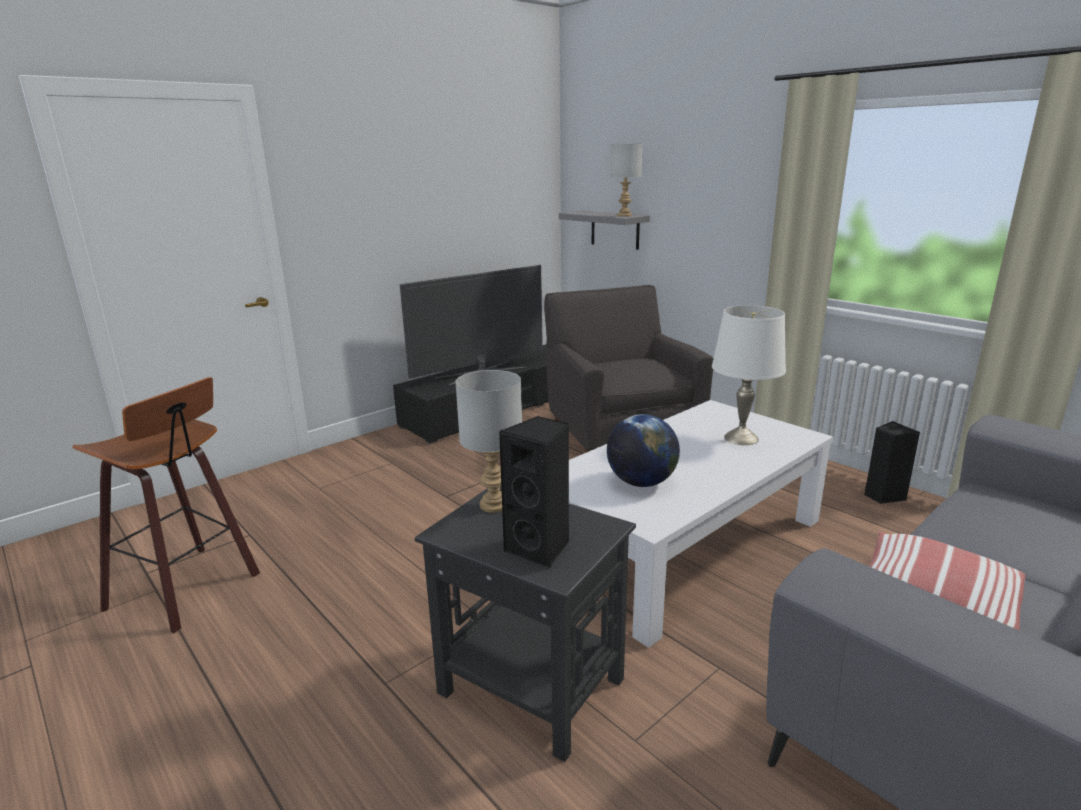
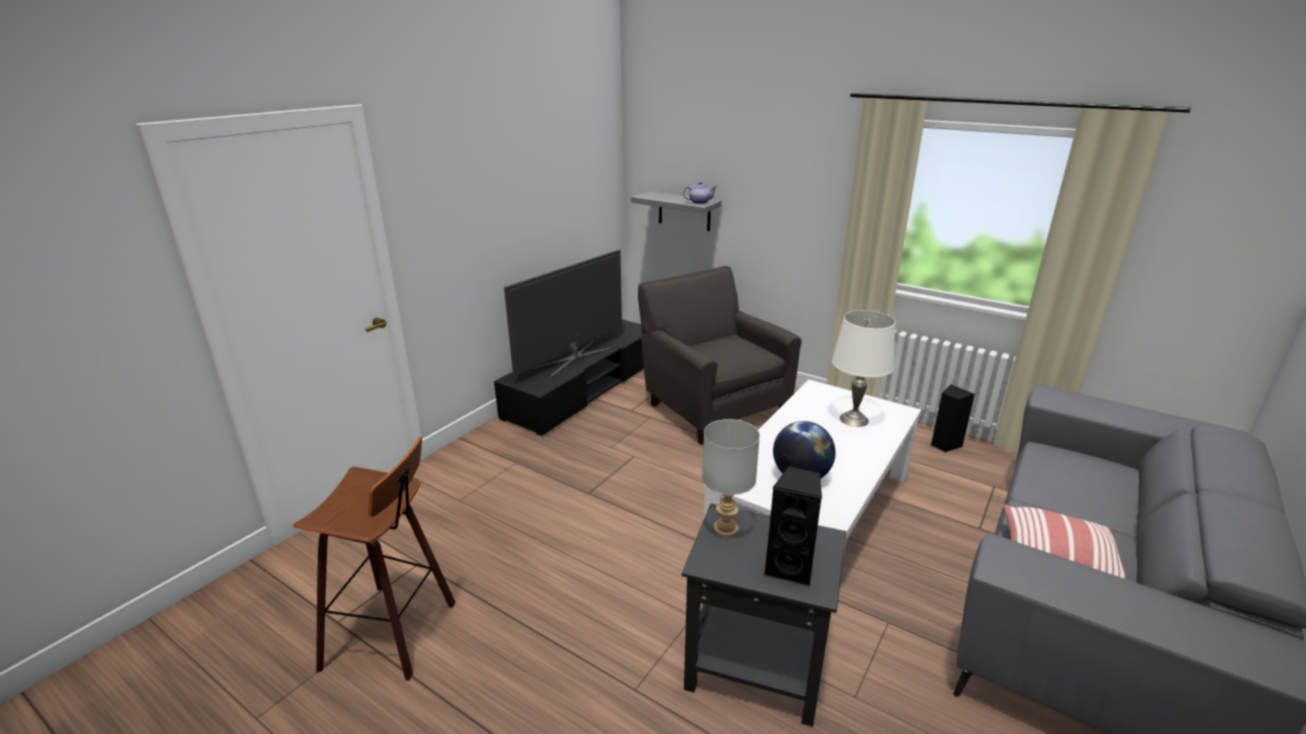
camera: 15 degrees left, 5 degrees up
(624, 215) = (699, 202): grey table lamp -> teapot

